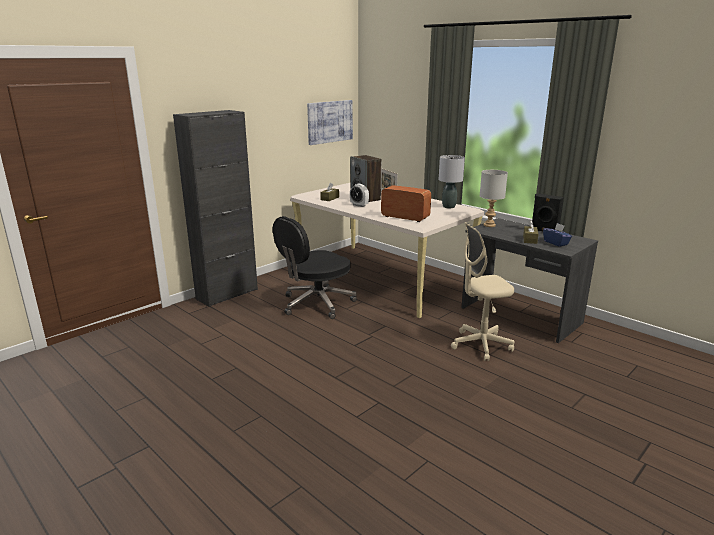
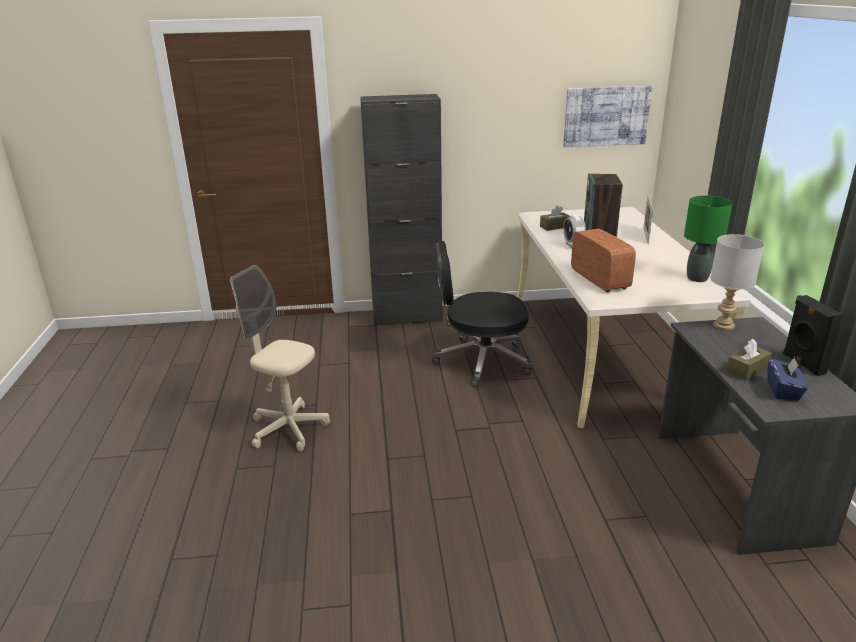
camera: 40 degrees right, 5 degrees up
(448, 206) = (697, 278): grey table lamp -> green table lamp
(481, 345) = (611, 501): beige office chair -> beige office chair (288, 429)

